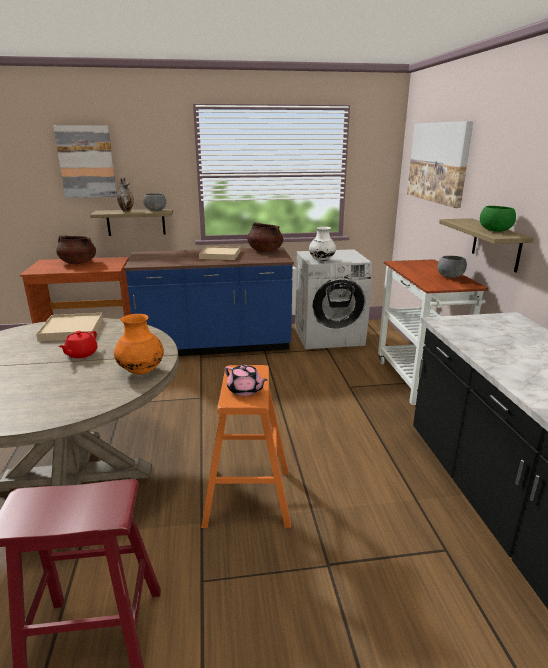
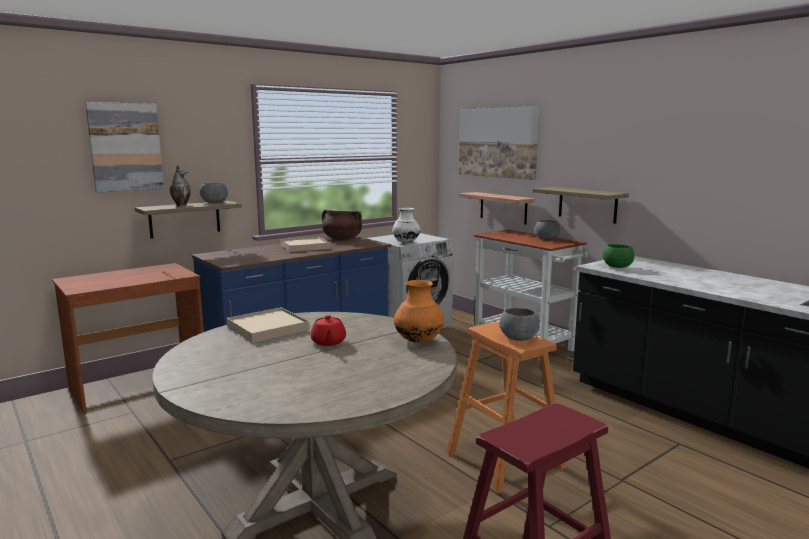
camera: 30 degrees left, 10 degrees down
(78, 263) = (122, 275): brown cooking pot -> none
(245, 390) = (519, 338): pink teapot -> grey bowl
(434, 235) = (503, 208): none -> shelf
(496, 231) = (595, 191): green bowl -> green bowl (617, 267)

